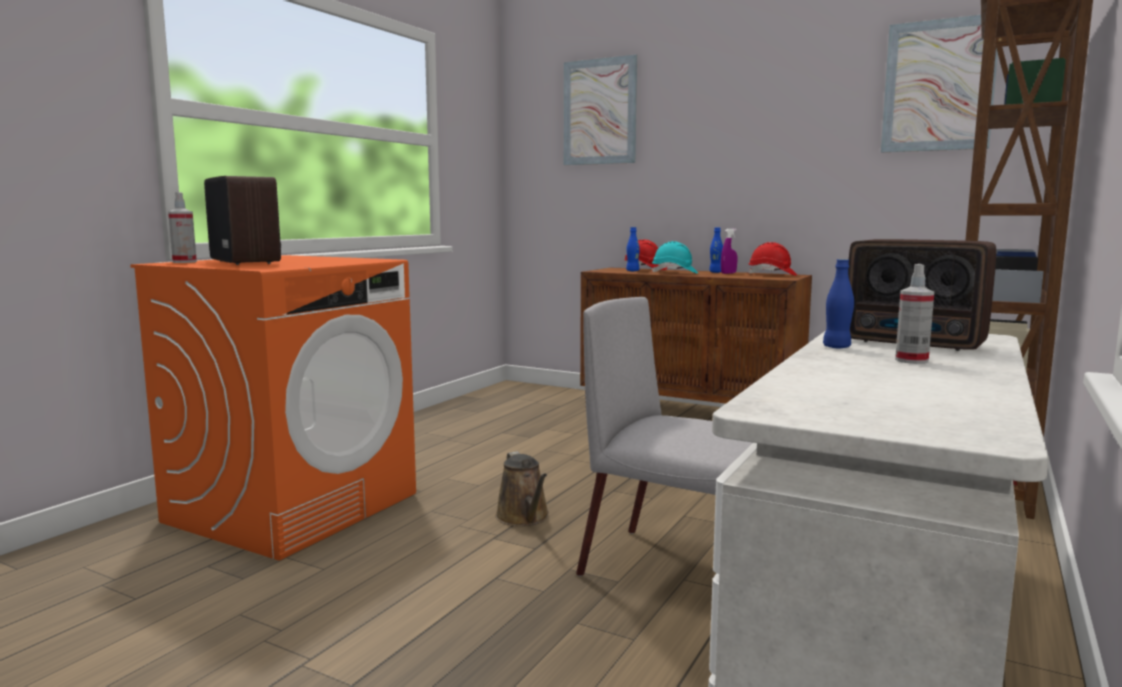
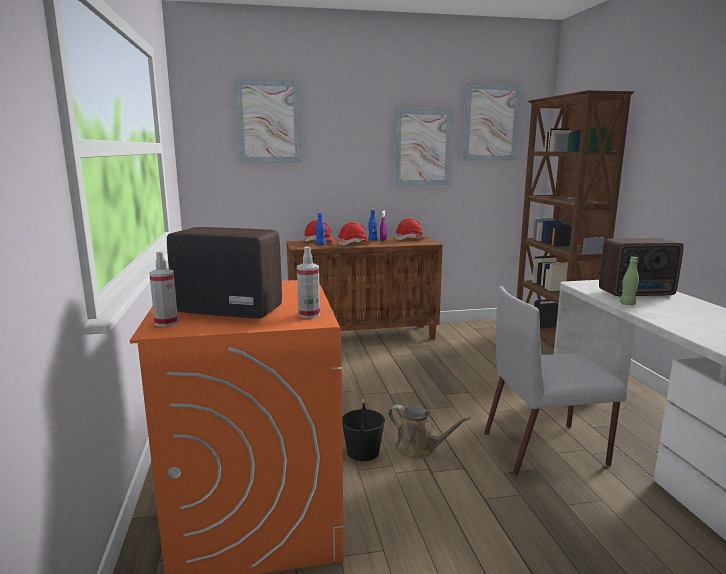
camera: 40 degrees left, 5 degrees up
(465, 501) = (363, 452): none -> black bucket
(674, 273) = (354, 244): turquoise hard hat -> red hard hat
(811, 134) = (422, 147): none -> picture
(836, 347) = (627, 304): blue bottle -> green bottle
(911, 360) = (678, 308): spray bottle -> spray bottle (309, 315)

